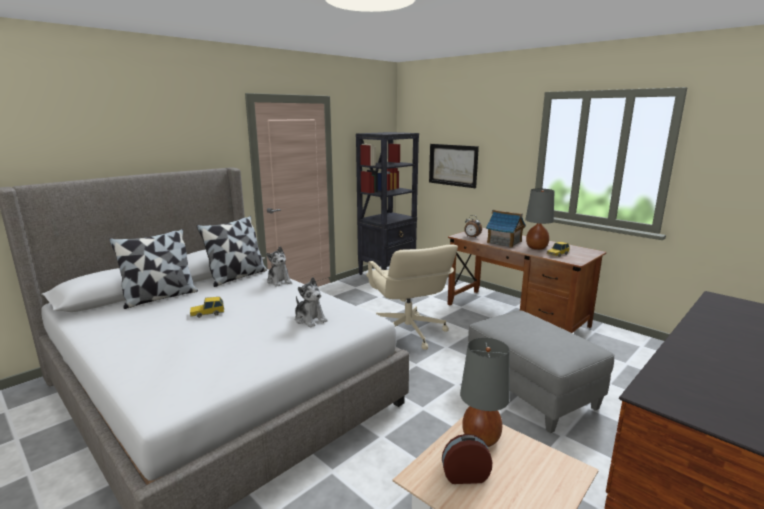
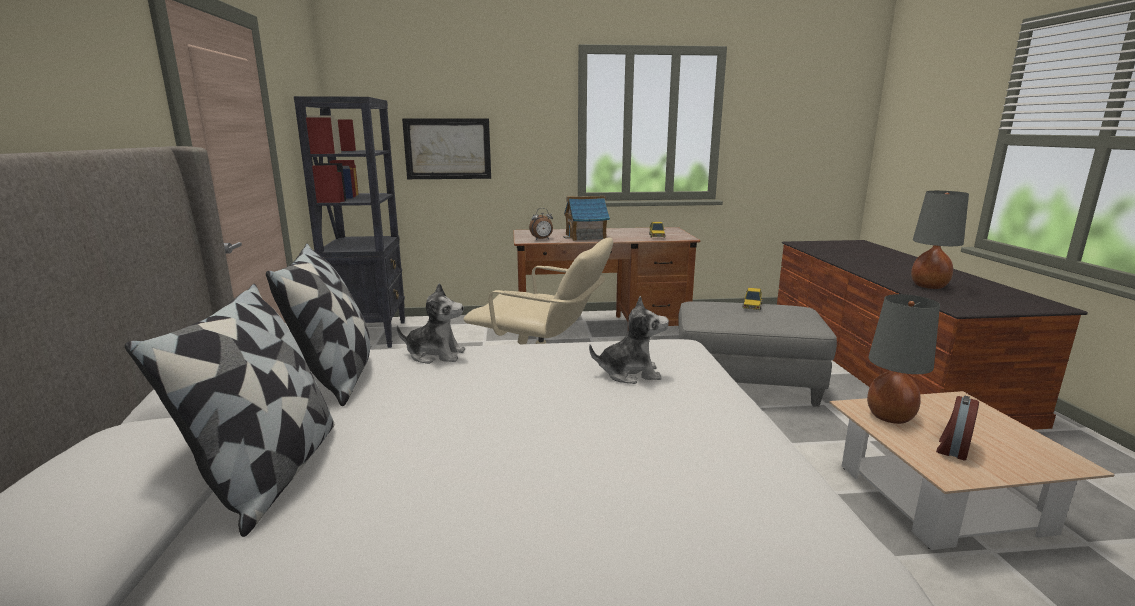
camera: 50 degrees left, 0 degrees up
(207, 313) = (475, 439): toy car -> toy car (752, 306)
(536, 248) = (626, 235): grey table lamp -> grey table lamp (928, 286)

